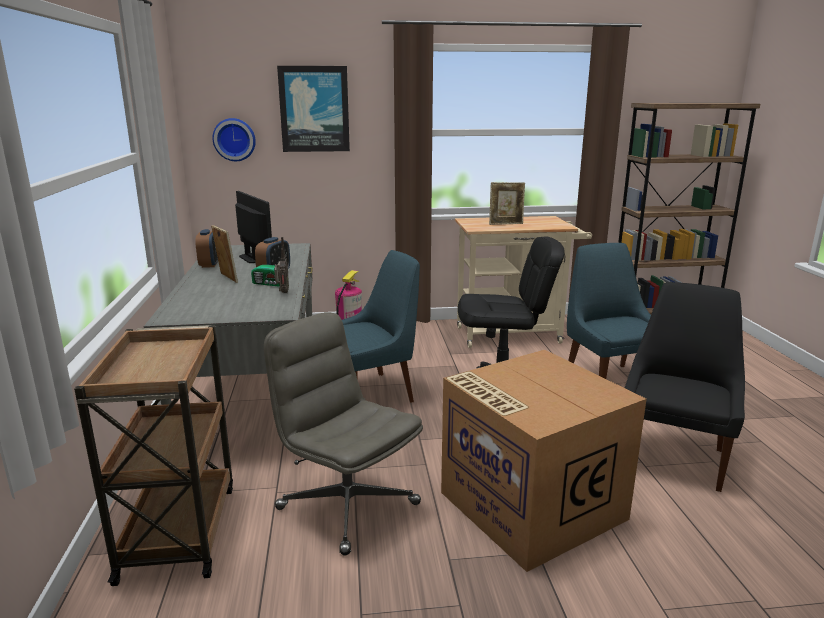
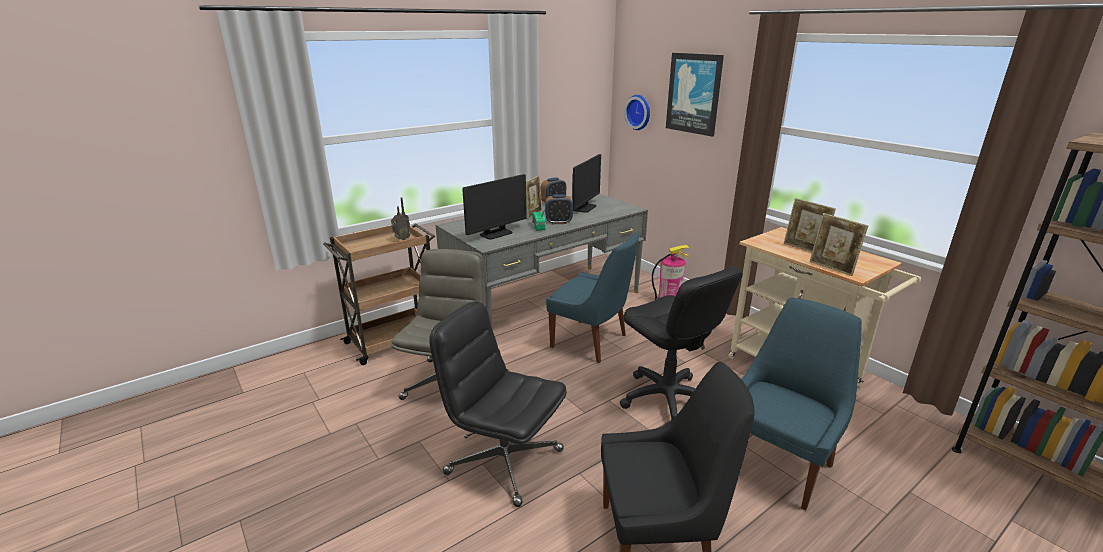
camera: 60 degrees right, 5 degrees up
(250, 303) = (496, 233): none -> monitor
(282, 293) = (525, 235): radio -> radio (401, 239)
(529, 505) = (503, 461): cardboard box -> black office chair
(547, 227) = (832, 268): none -> picture frame

